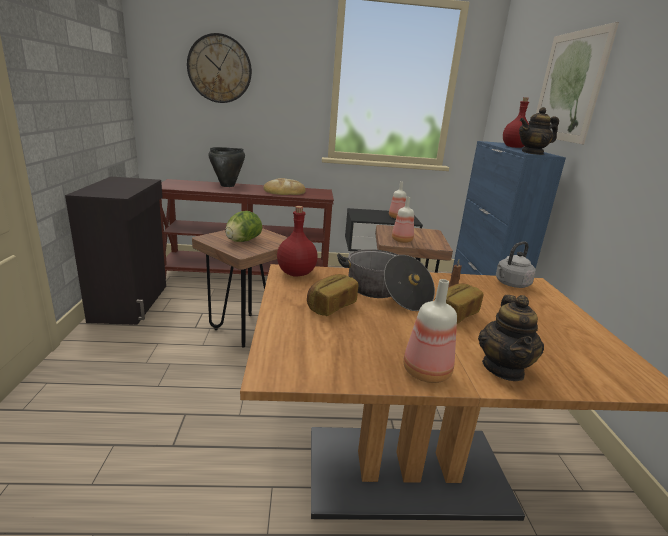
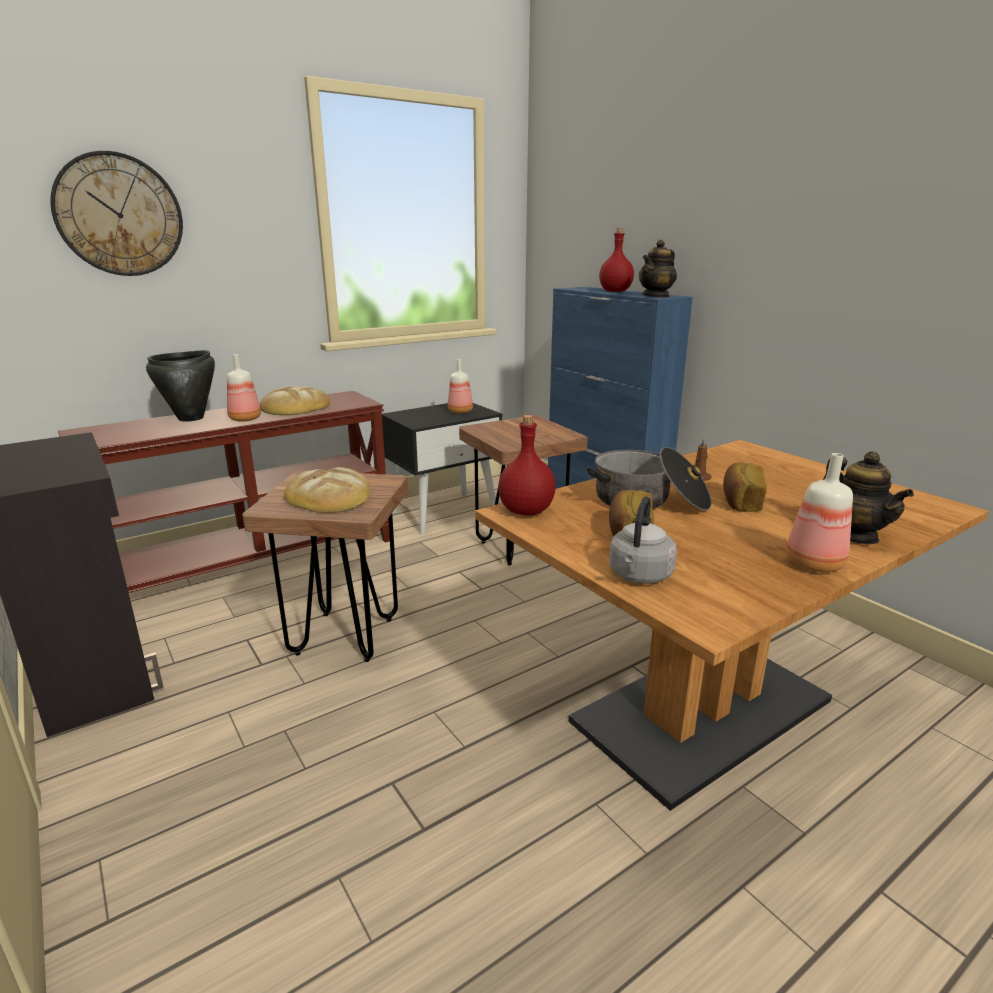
camera: 30 degrees left, 0 degrees up
(243, 241) = (329, 497): lettuce -> bread
(401, 240) = (518, 439): bottle -> bottle (244, 419)
(511, 284) = (729, 454): grey kettle -> grey kettle (639, 576)
(569, 87) = (669, 212): picture -> none

